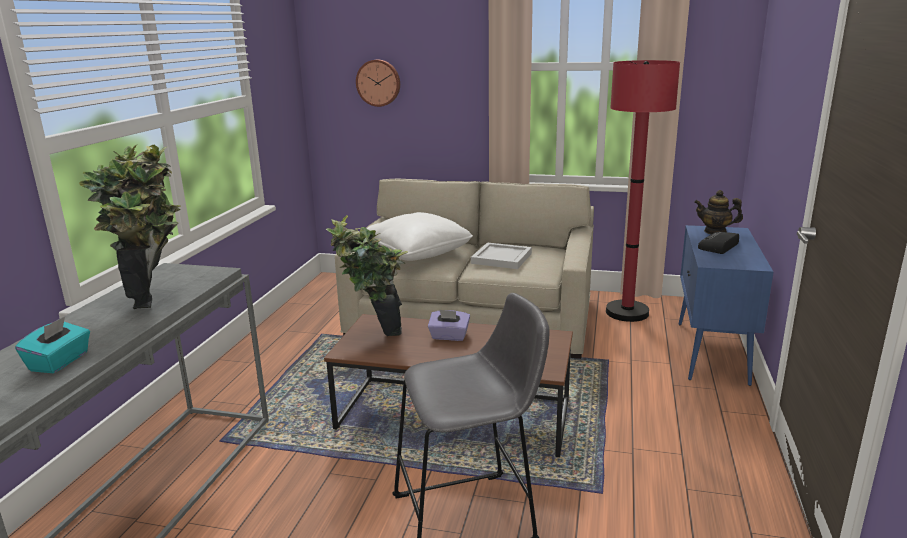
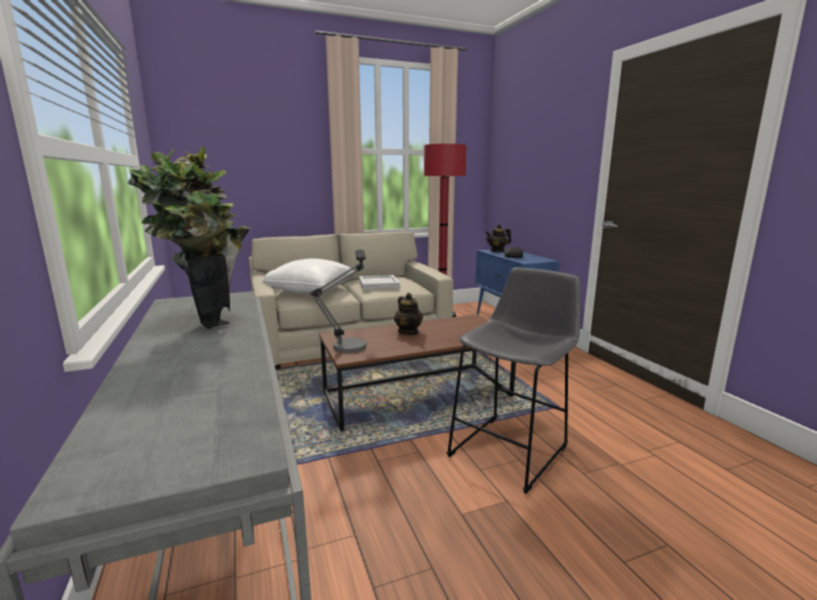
camera: 35 degrees left, 5 degrees down
(60, 362) = (220, 378): turquoise tissue box -> none
(373, 335) = (351, 343): potted plant -> table lamp
(378, 83) = (233, 161): wall clock -> none
(449, 336) = (408, 332): purple tissue box -> teapot

